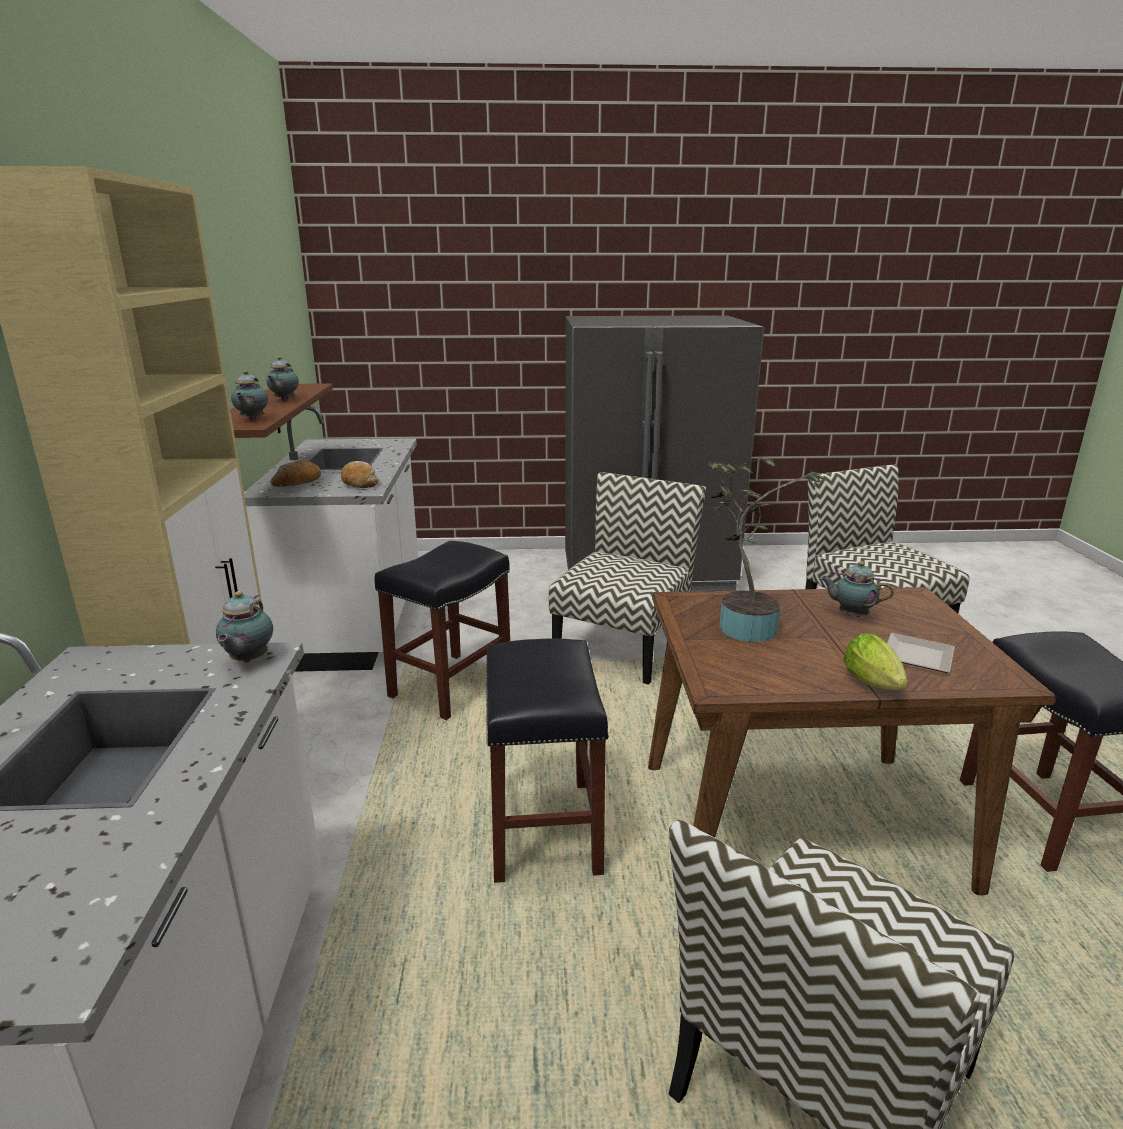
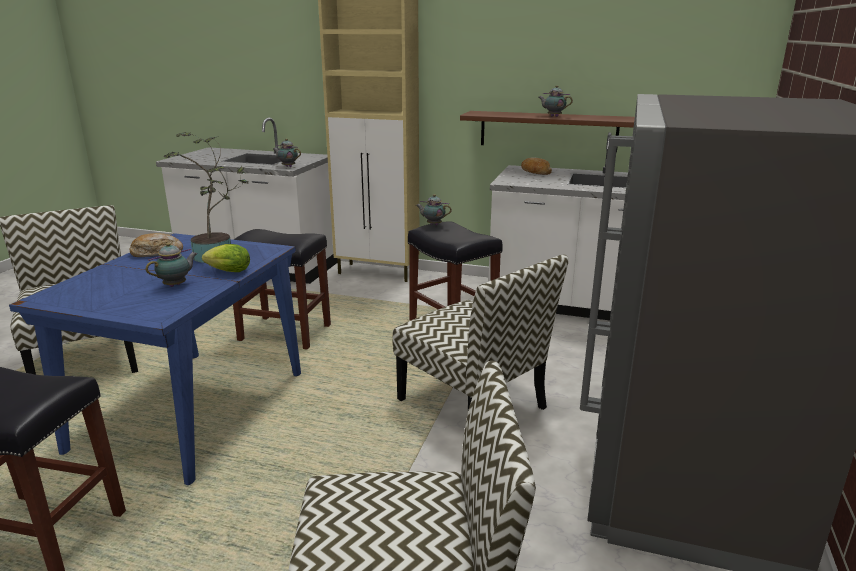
camera: 110 degrees right, 0 degrees up
(252, 420) = (487, 114): teapot -> teapot (433, 224)
(359, 483) = (526, 181): bread -> bread (157, 253)
(801, 823) = (192, 410): brown dining table -> blue dining table
(875, 685) = (112, 266): lettuce -> lettuce (226, 272)
(915, 657) = (108, 284): plate -> none

